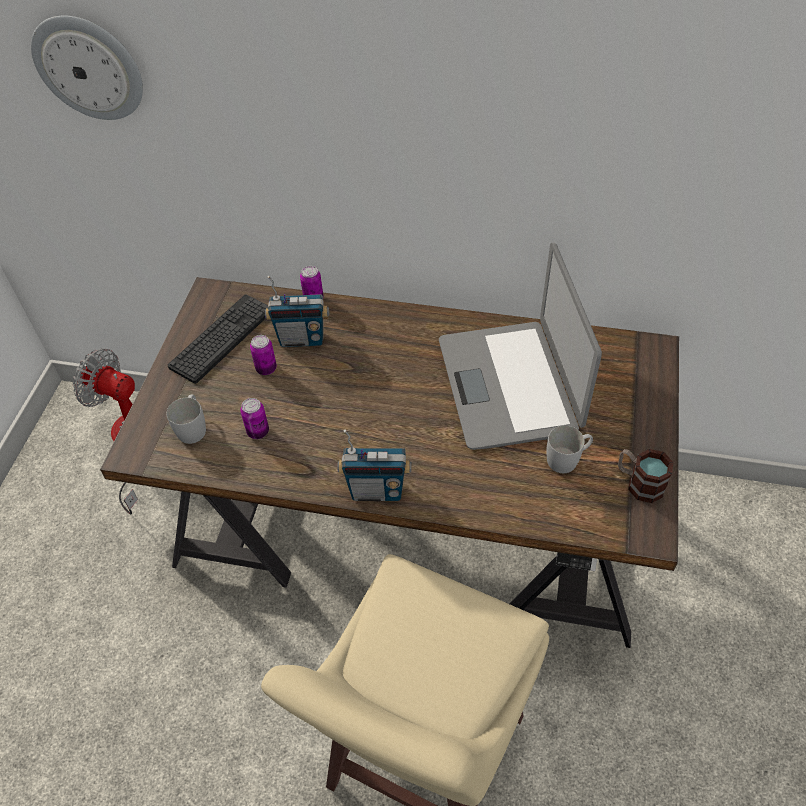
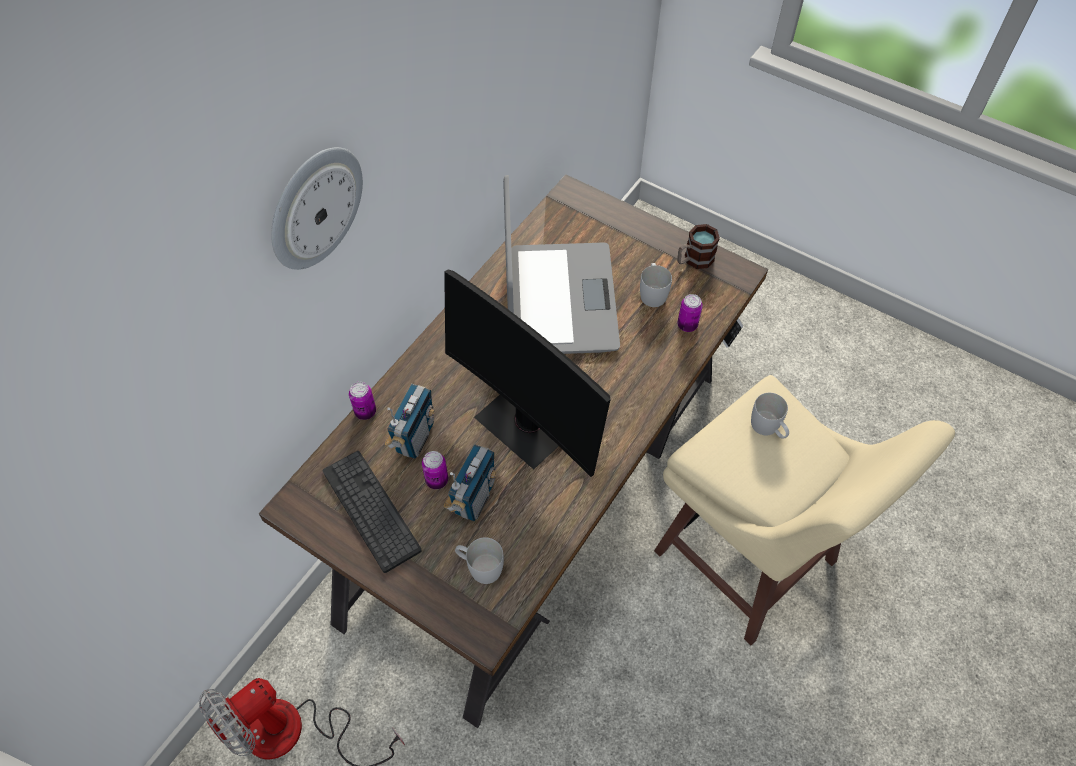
camera: 70 degrees left, 5 degrees up
(89, 67) = (108, 410): wall clock -> wall clock (314, 207)
(258, 431) = (514, 509): can -> can (687, 325)
(352, 410) = (527, 424): none -> monitor
(377, 491) = (626, 433): radio -> radio (473, 498)
(463, 635) = (768, 429): none -> white mug
(510, 385) = (559, 299): laptop -> laptop turned 105 degrees counterclockwise

